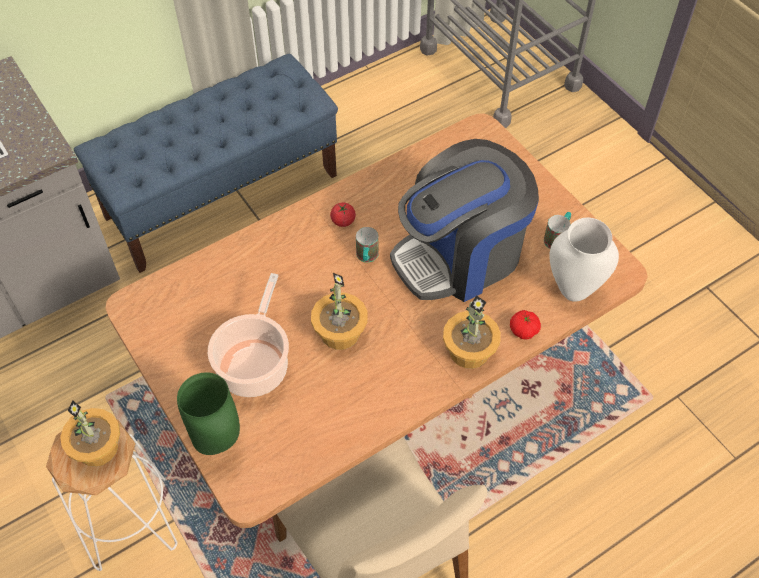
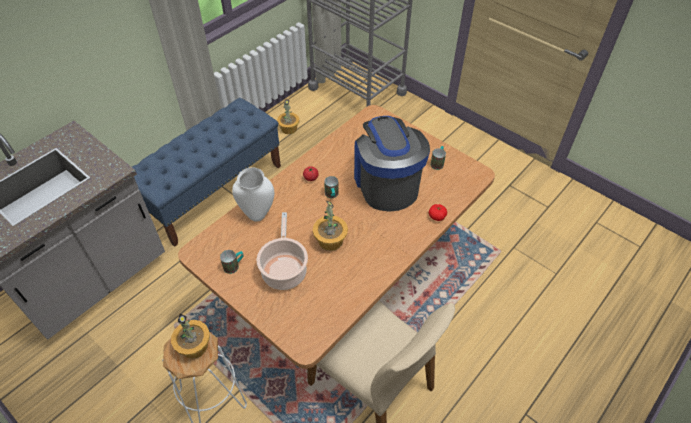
camera: 15 degrees left, 5 degrees down
(182, 340) = (234, 266): none -> mug
(216, 442) = (275, 321): green vase -> none
(460, 256) = (386, 183): coffee machine -> coffee machine turned 120 degrees clockwise
(469, 350) = (410, 234): potted plant -> potted plant (289, 128)
(573, 289) = (457, 188): white vase -> white vase (258, 214)

